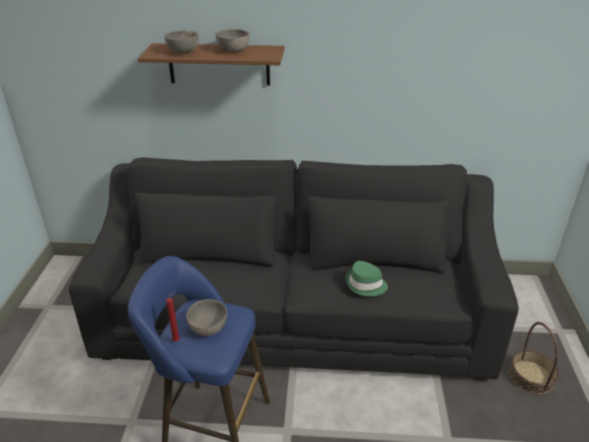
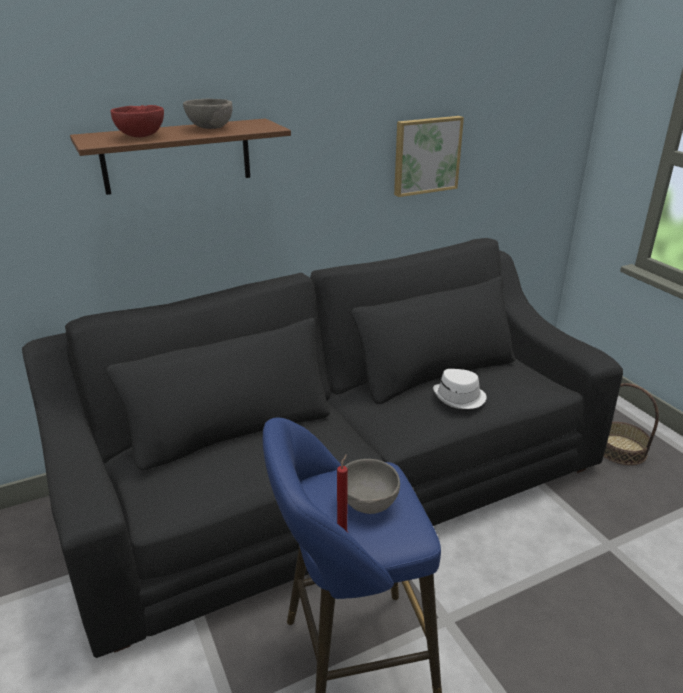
camera: 30 degrees left, 5 degrees down
(184, 52) = (142, 136): grey bowl -> red bowl
(365, 285) = (459, 397): green hat -> white hat
(422, 88) = (426, 155): none -> picture

